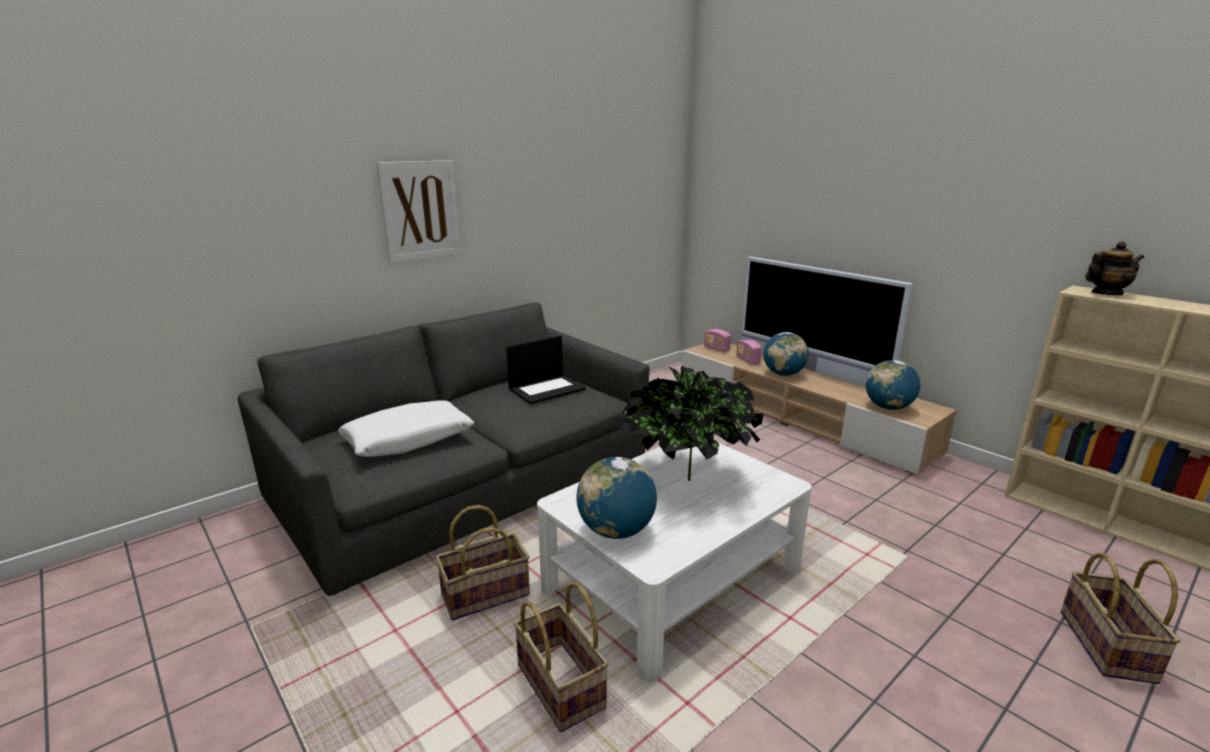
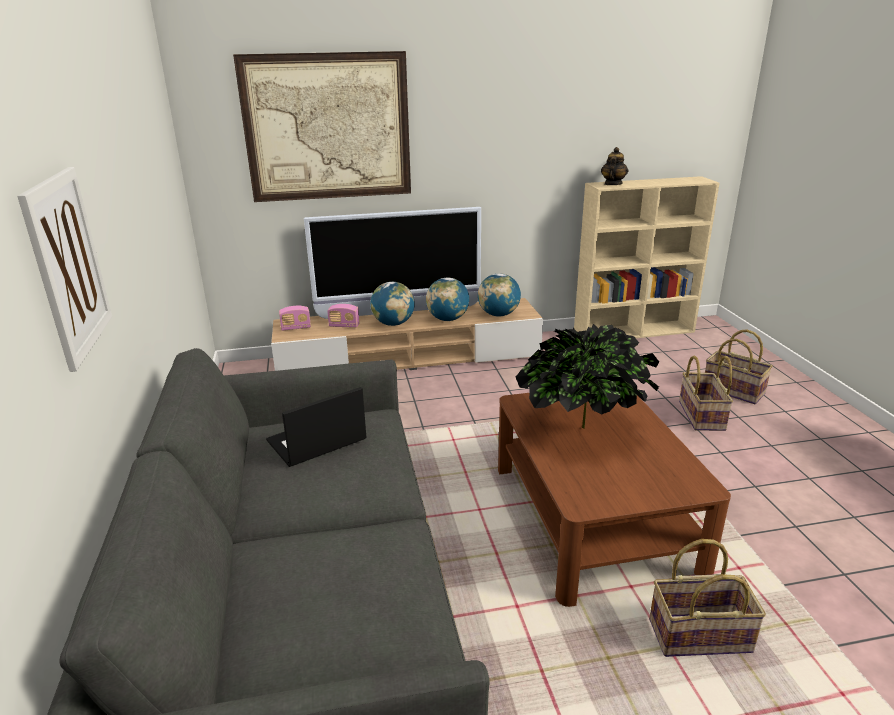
camera: 60 degrees left, 5 degrees up
(408, 440) = (345, 586): white pillow -> none
(485, 594) = (548, 653): basket -> basket (700, 415)
(547, 389) = (316, 441): laptop -> laptop turned 120 degrees counterclockwise
(616, 531) = (647, 490): globe -> globe (448, 319)
(673, 578) = (592, 518): white coffee table -> brown coffee table
(788, 180) = (327, 128): none -> picture

